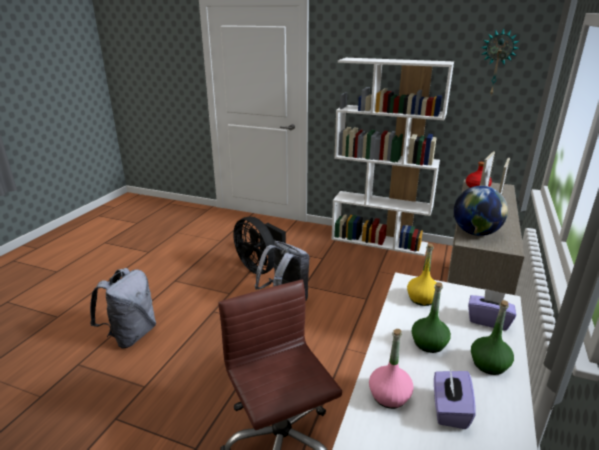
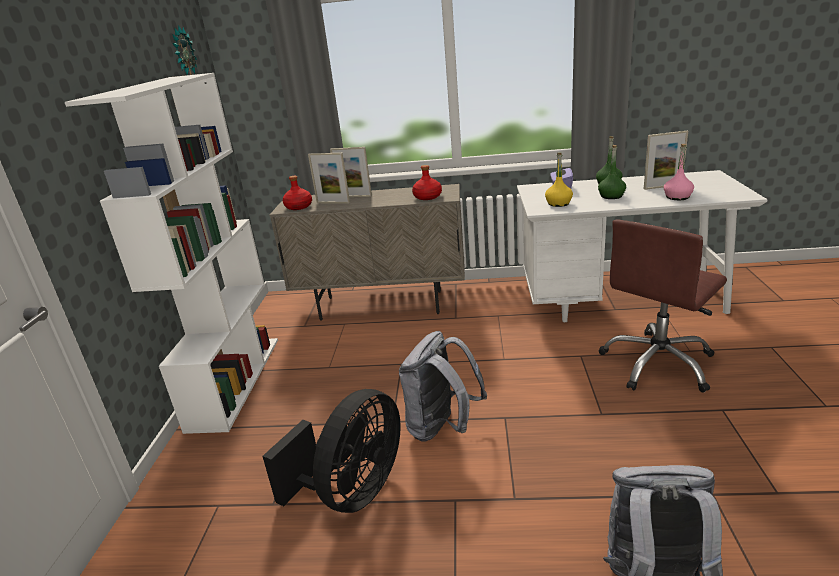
camera: 105 degrees left, 0 degrees up
(449, 409) = (662, 187): purple tissue box -> picture frame
(475, 233) = (427, 197): globe -> red bottle

